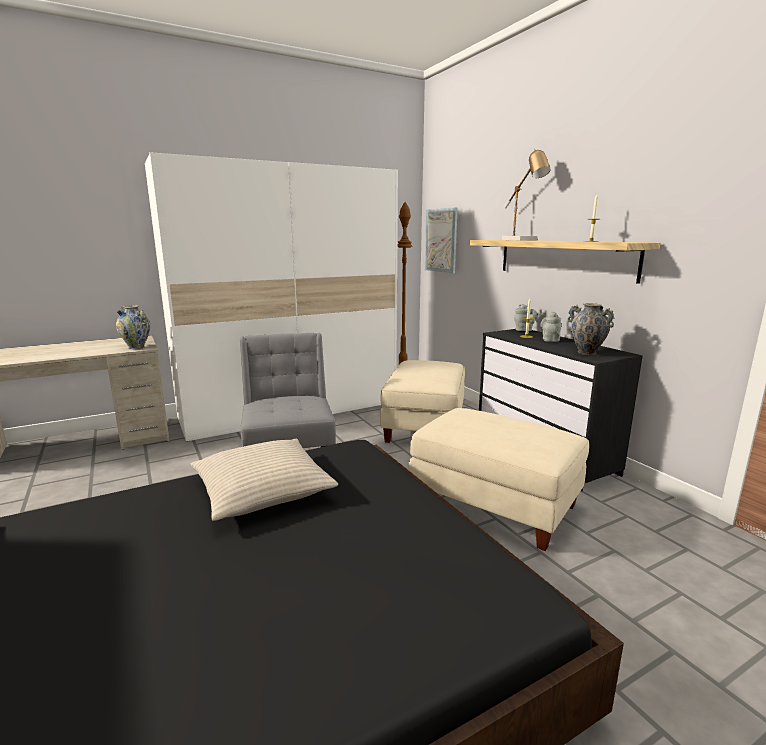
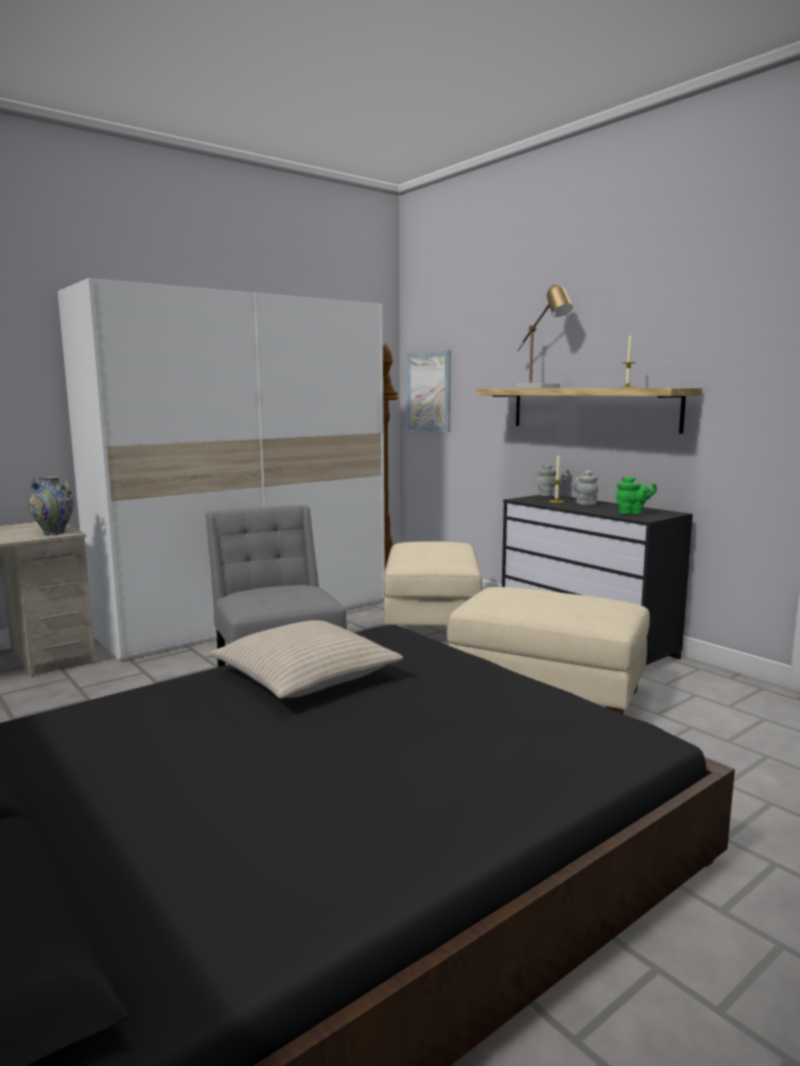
camera: 10 degrees left, 5 degrees down
(586, 352) = (632, 513): vase -> green teapot

